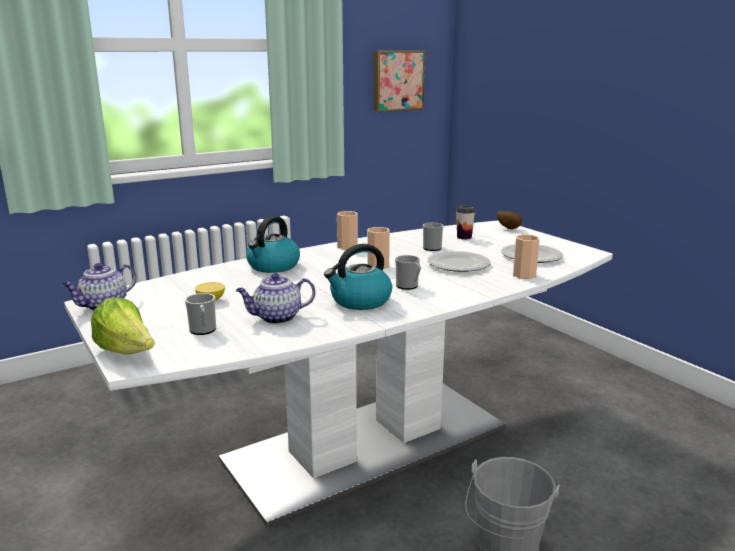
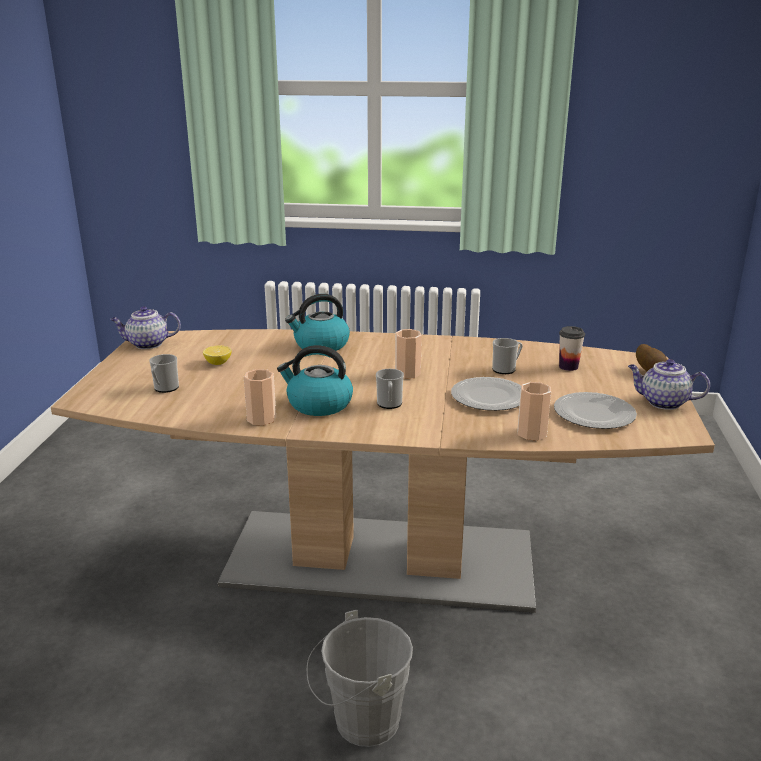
camera: 40 degrees right, 5 degrees up
(127, 352) = (95, 388): lettuce -> none
(276, 318) = (229, 396): teapot -> teapot (662, 402)
(347, 246) = (424, 343): cup -> cup (261, 419)
(366, 443) = (379, 559): white dining table -> brown dining table
(397, 80) = (666, 139): picture -> none

